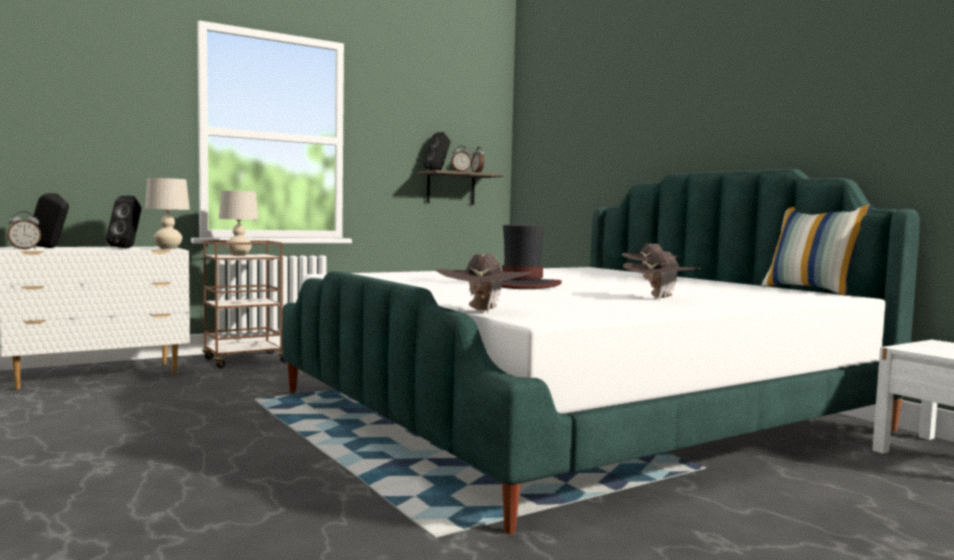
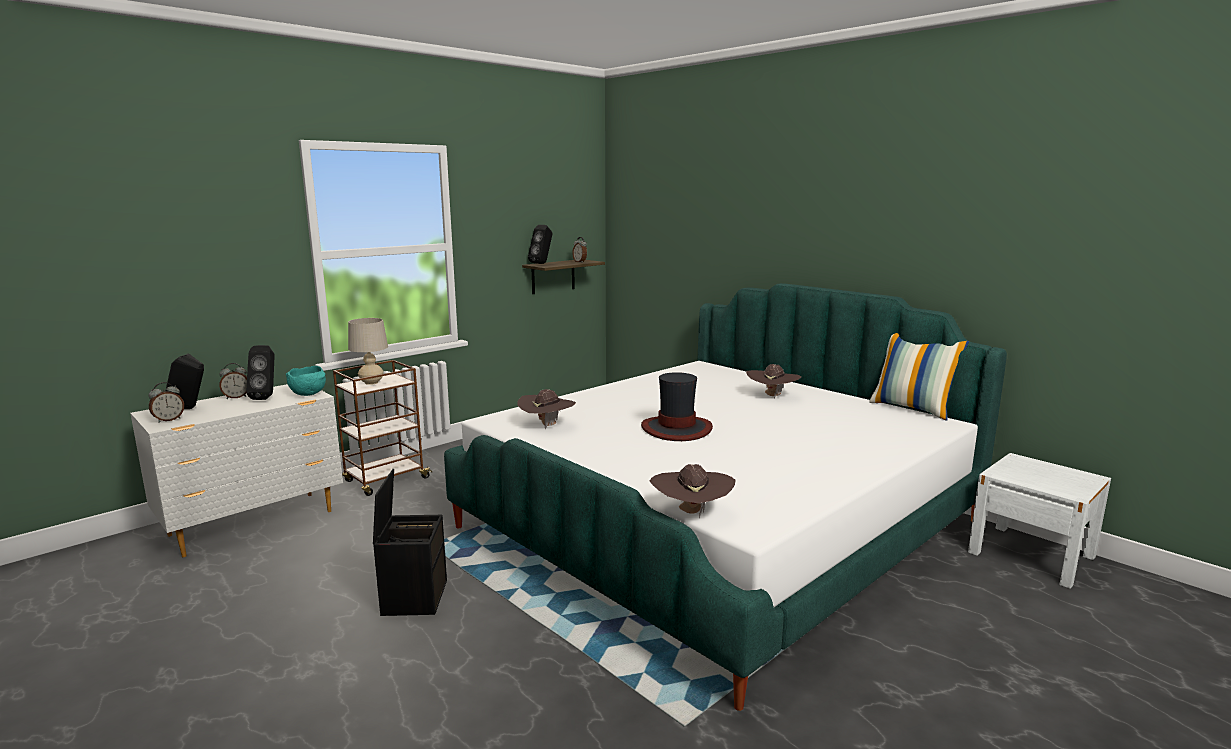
camera: 10 degrees left, 10 degrees up
(168, 249) = (309, 394): beige table lamp -> turquoise bowl
(211, 428) = (414, 597): none -> black storage box
(460, 172) = (564, 263): alarm clock -> alarm clock (236, 397)
(659, 298) = (810, 452): brown hat -> brown hat (547, 425)

